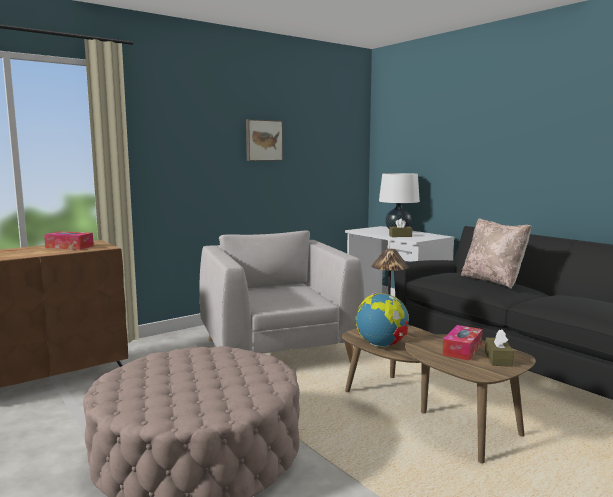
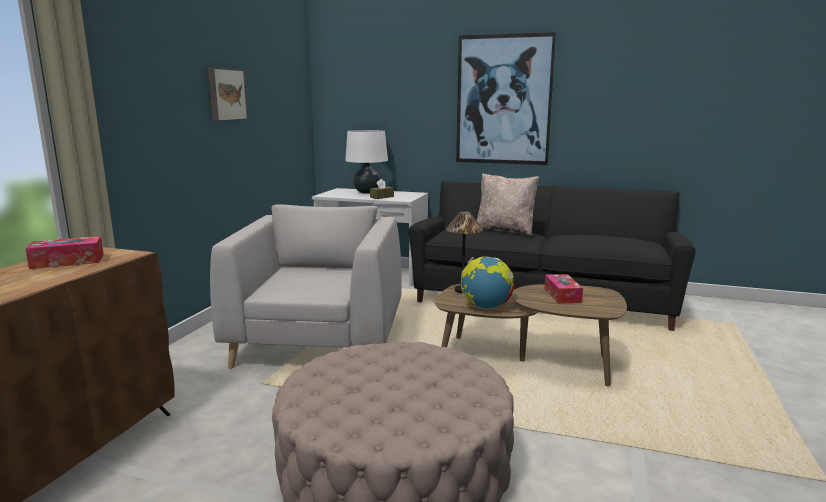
camera: 35 degrees left, 5 degrees up
(277, 351) = (319, 341): grey armchair -> grey armchair turned 60 degrees clockwise
(498, 359) = (596, 297): brown tissue box -> none
(529, 143) = (503, 100): none -> picture

